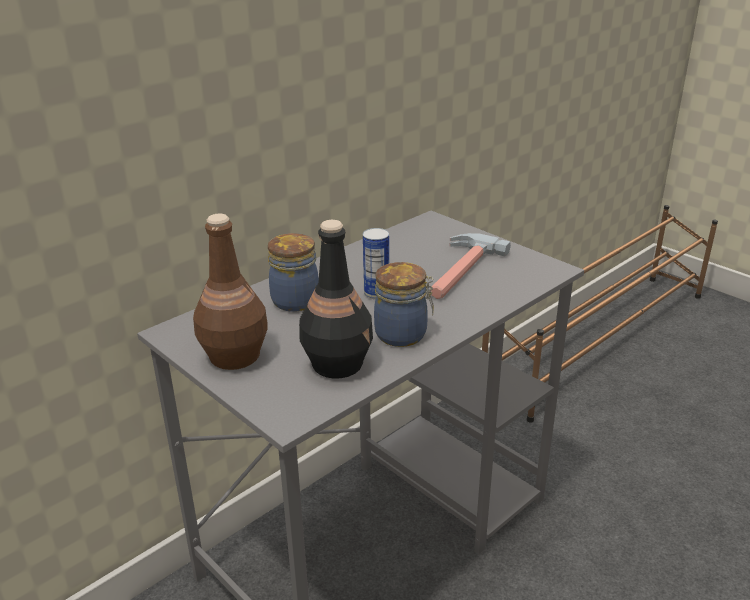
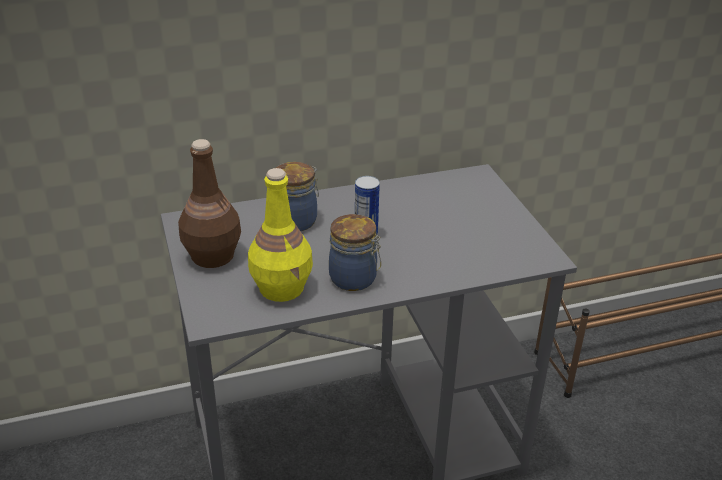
camera: 25 degrees right, 5 degrees up
(337, 363) = (282, 288): black bottle -> yellow bottle
(459, 270) = (457, 233): hammer -> none

